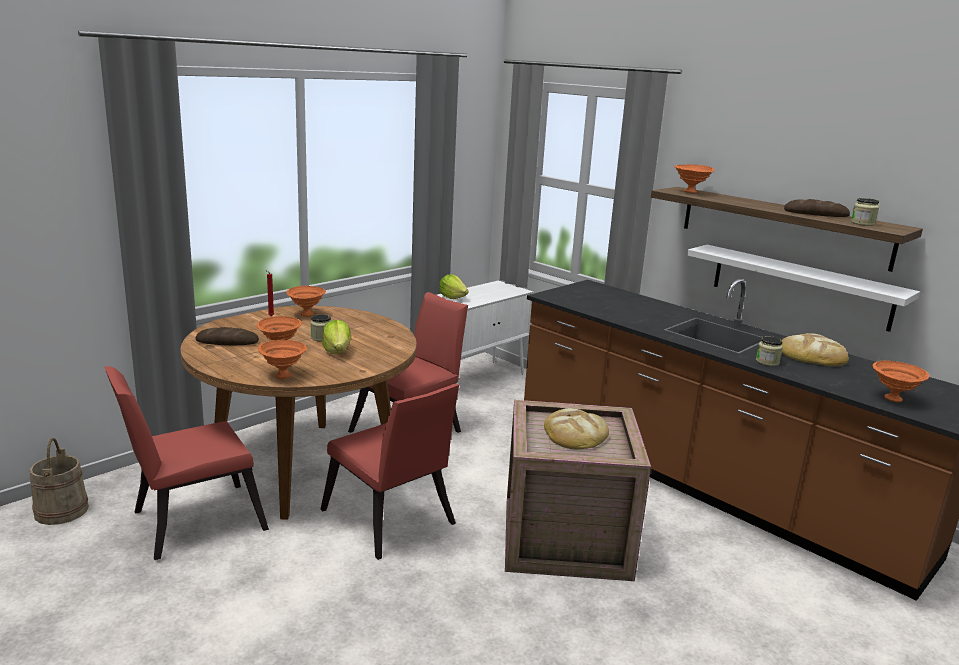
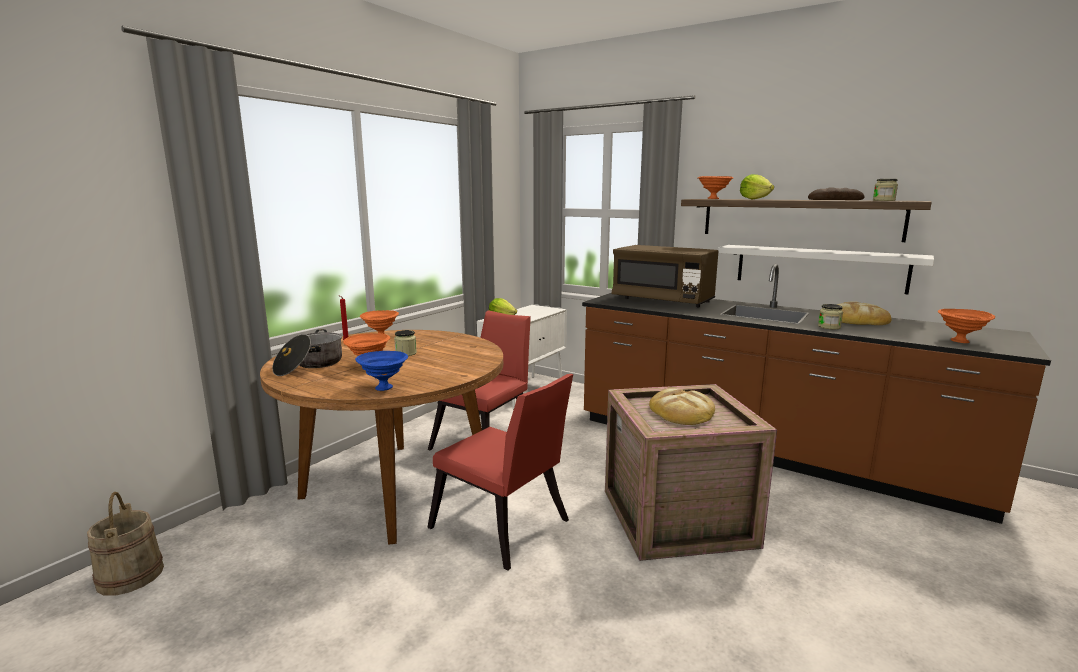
camera: 10 degrees left, 5 degrees down
(190, 522) = (288, 564): red chair -> none
(227, 341) = (310, 365): bread -> cooking pot
(283, 375) = (383, 387): orange bowl -> blue bowl
(337, 351) = (428, 362): lettuce -> lettuce (754, 199)
(618, 302) = (662, 300): none -> brown microwave

